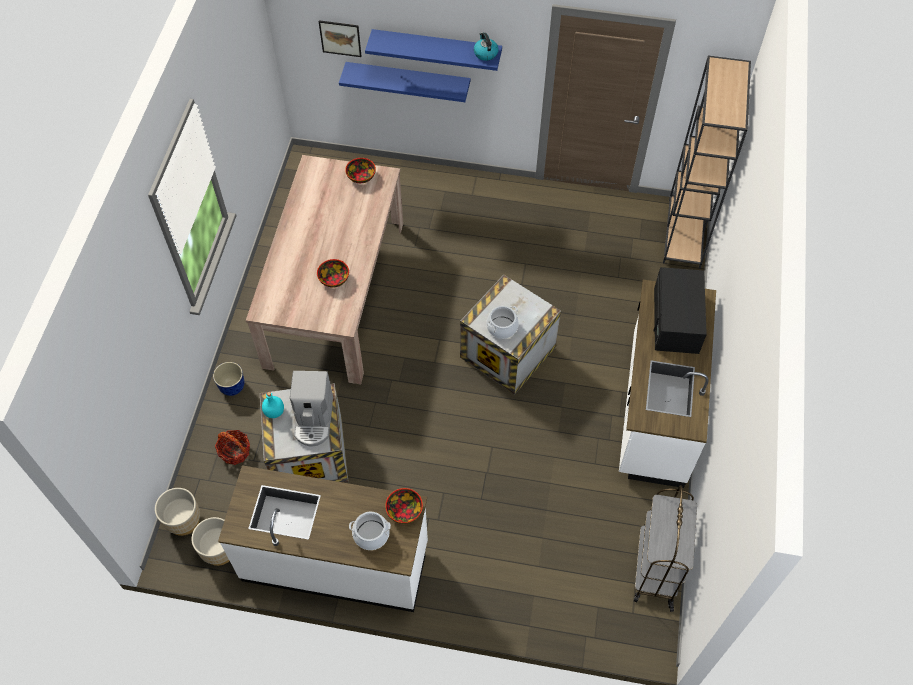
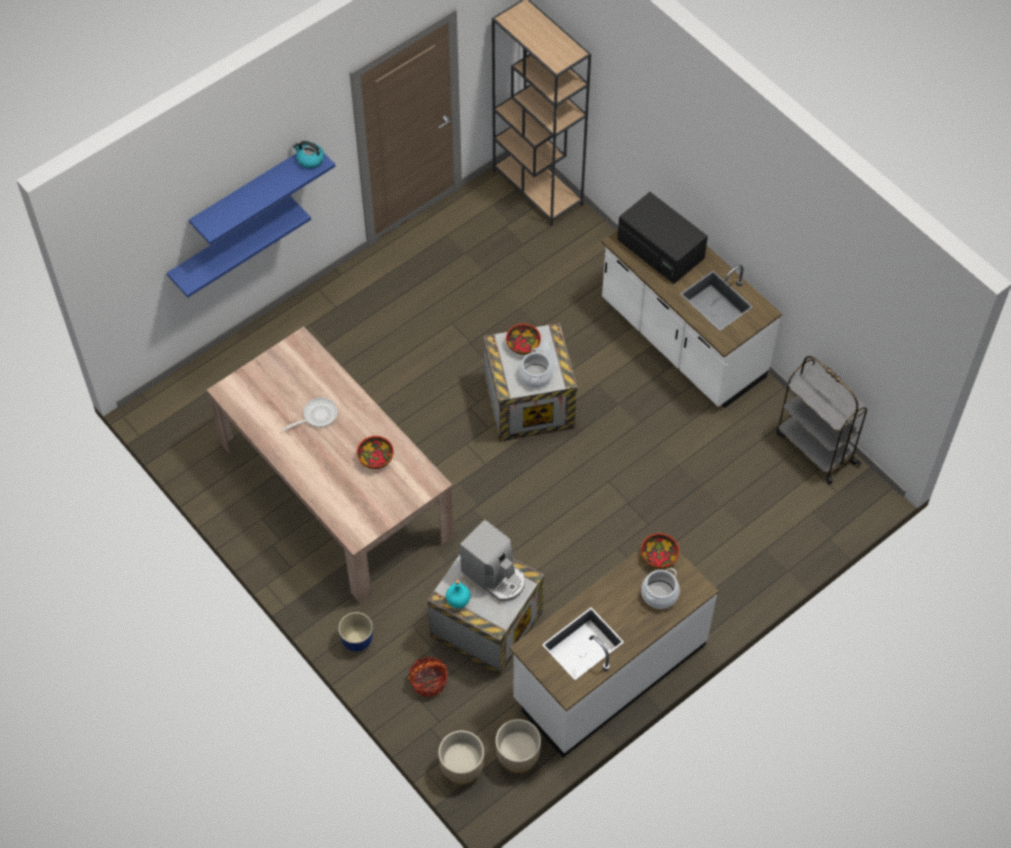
camera: 50 degrees left, 0 degrees up
(337, 224) = (317, 416): none -> frying pan
(340, 38) = (158, 252): picture -> none
(361, 176) = (281, 361): bowl -> bowl (522, 344)

